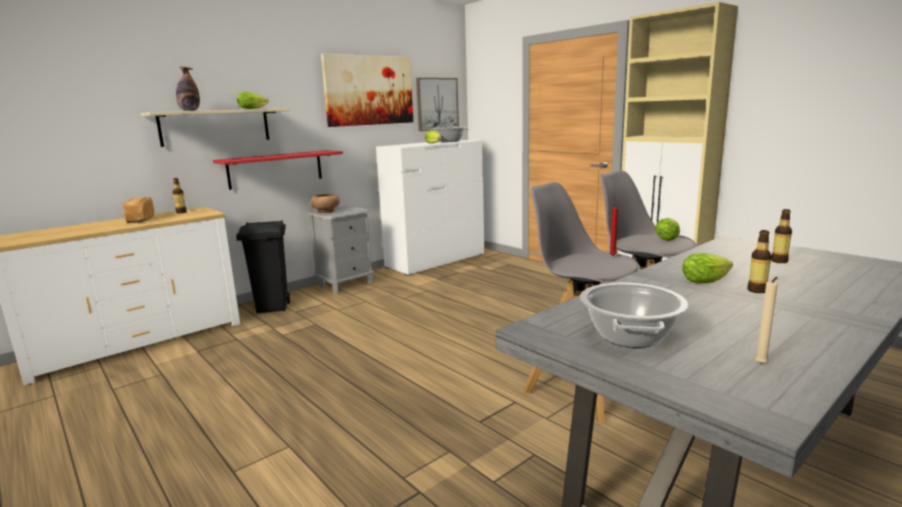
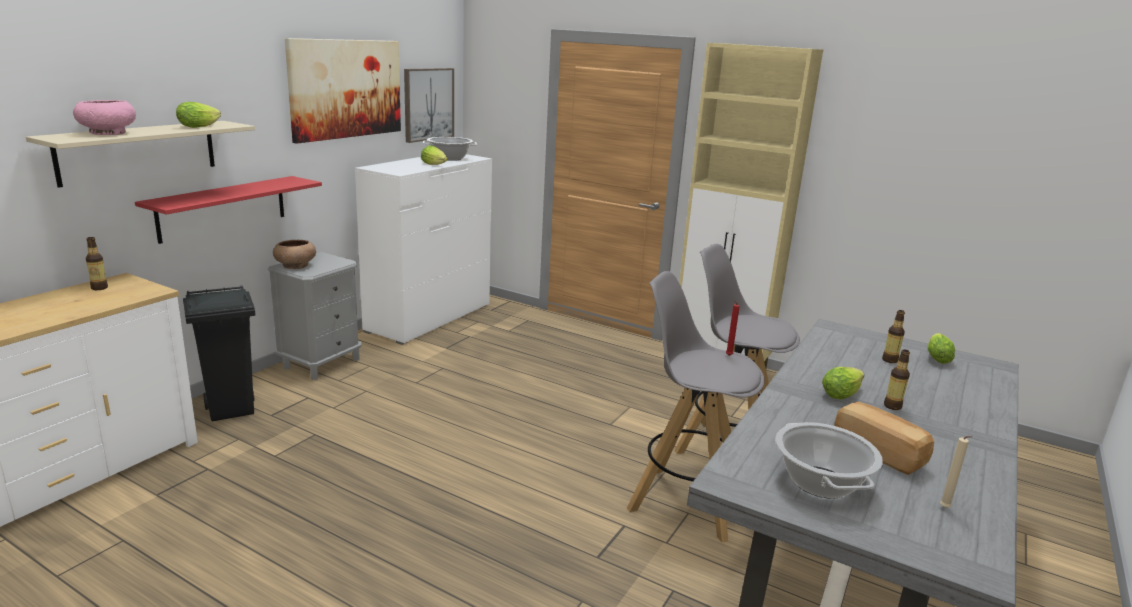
camera: 20 degrees left, 5 degrees up
(142, 219) = (45, 306): bread -> bread (879, 452)
(189, 110) = (107, 133): bottle -> pink bowl
(669, 238) = (768, 323): lettuce -> lettuce (937, 357)

